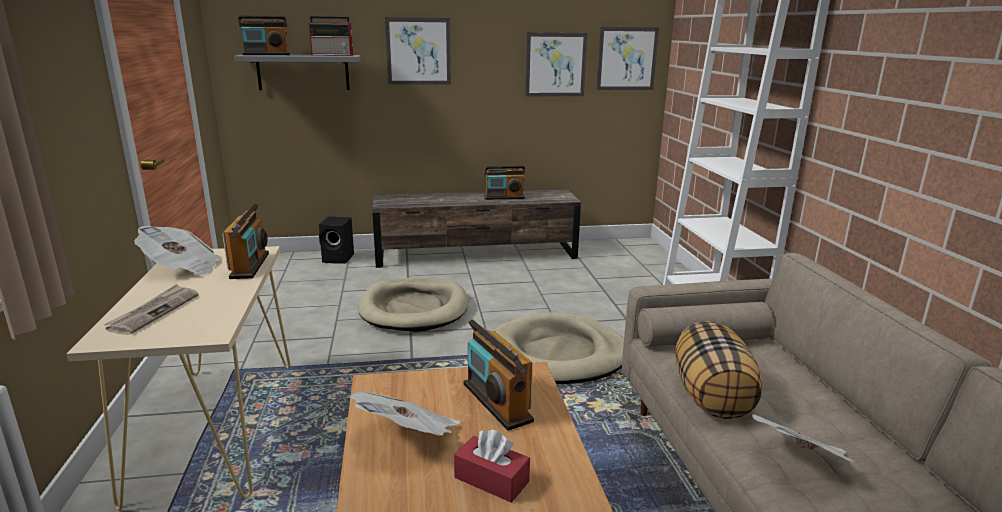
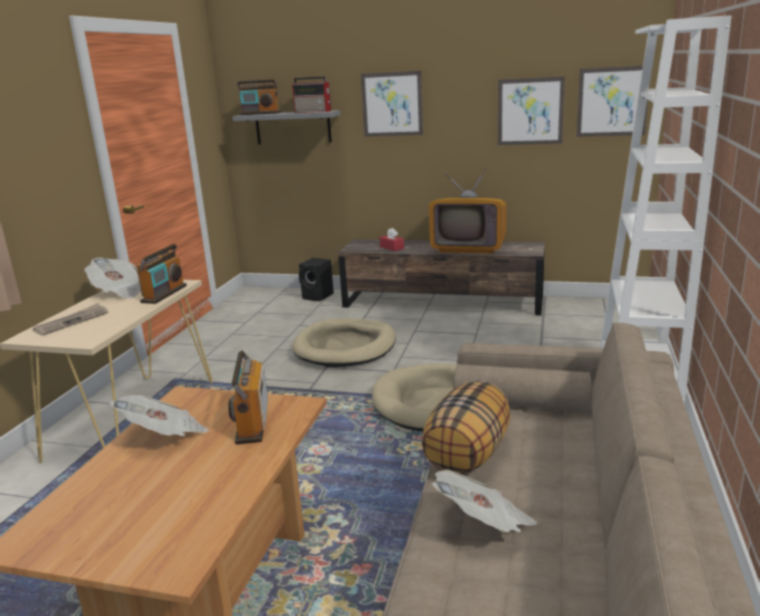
camera: 25 degrees right, 0 degrees up
(491, 479) = (187, 475): red tissue box -> red tissue box (392, 247)
(504, 197) = (468, 247): radio -> television

